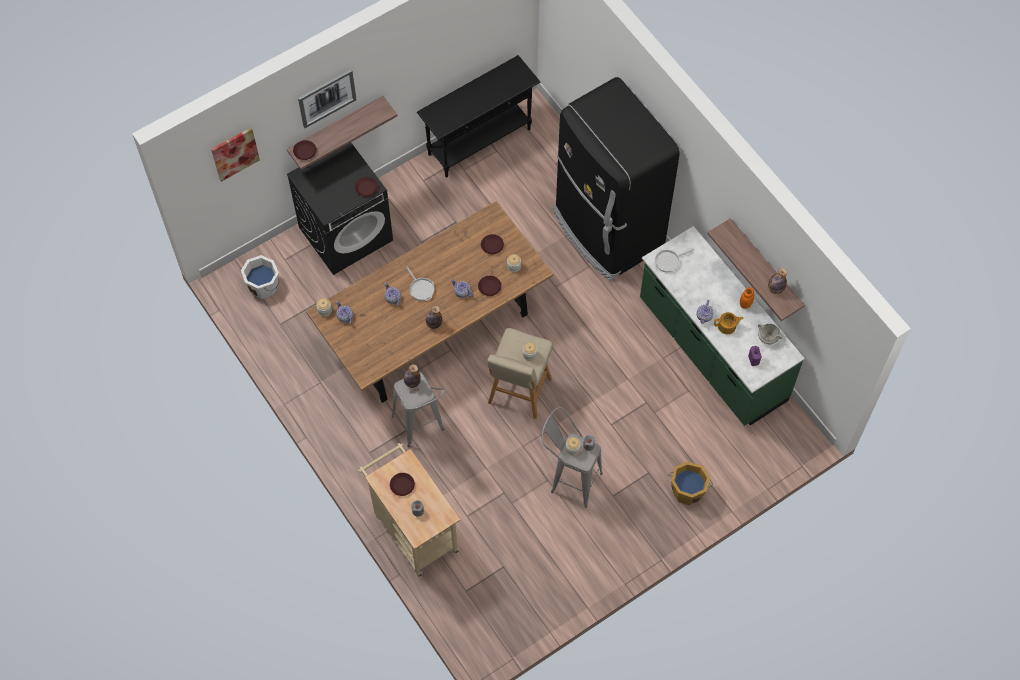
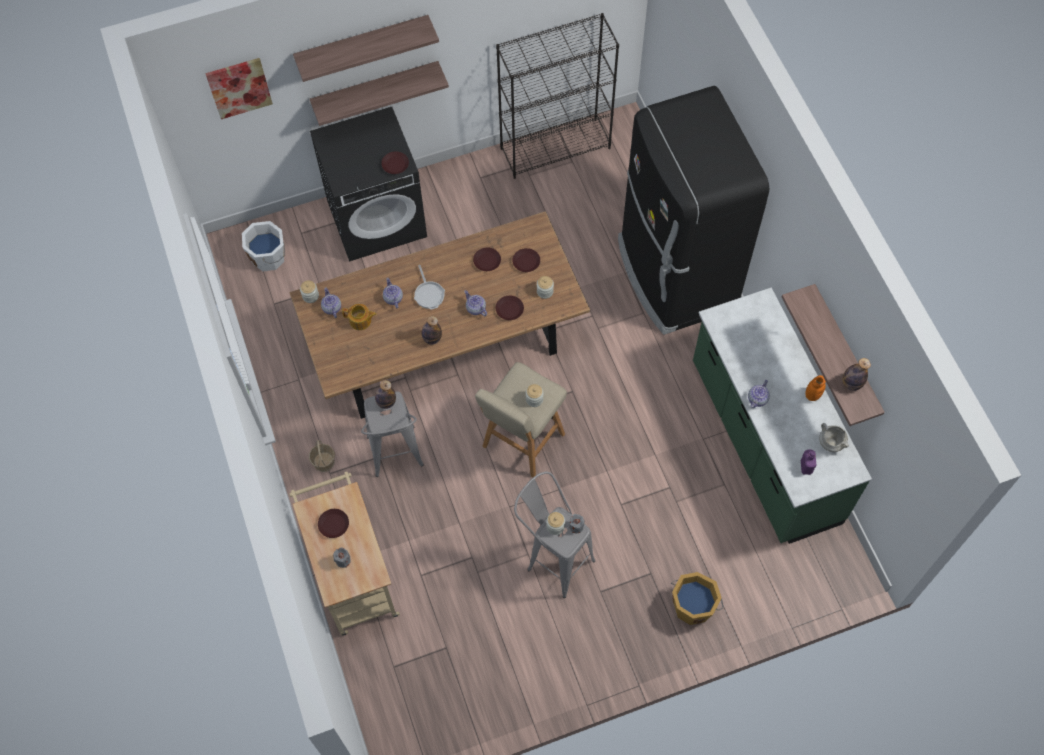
camera: 15 degrees right, 0 degrees up
(305, 152) = (329, 106): brown plate -> brown plate (487, 261)
(326, 98) = (362, 44): picture -> shelf
(362, 444) = (324, 462): none -> basket
(480, 141) = (556, 148): black console table -> black bookcase
(669, 261) = (730, 323): frying pan -> none
(727, 326) = (783, 418): teapot -> teapot (360, 321)

